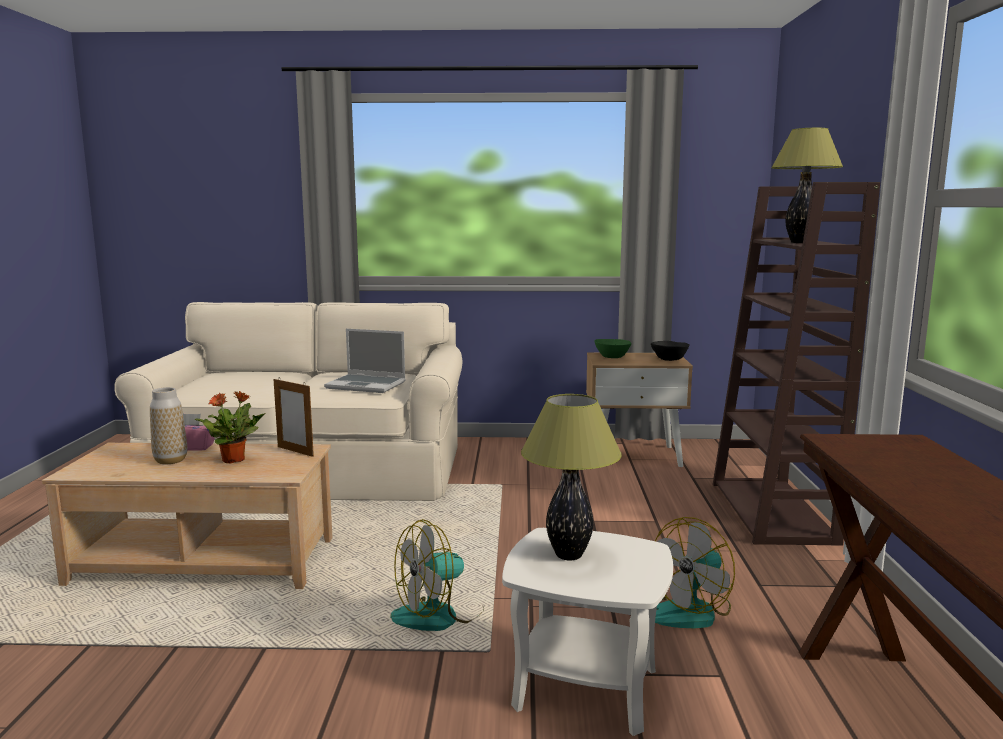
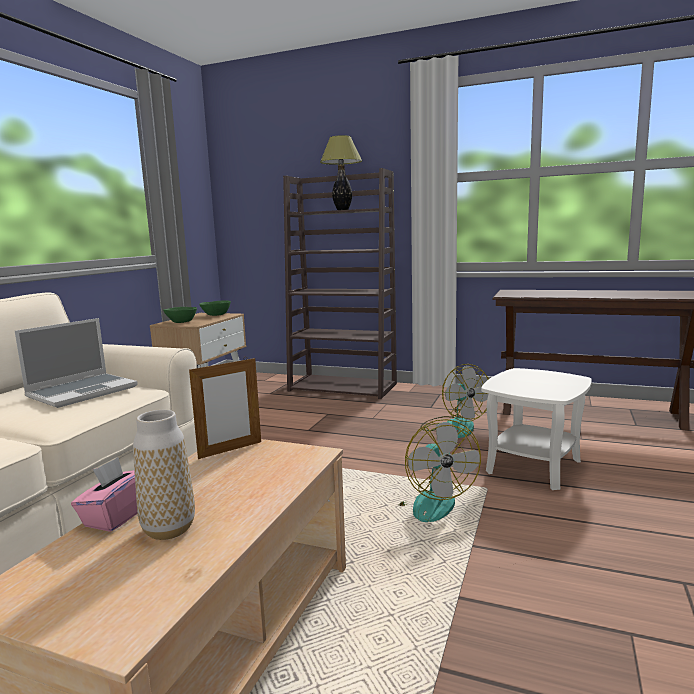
camera: 70 degrees left, 0 degrees up
(234, 460) = (222, 483): potted plant -> none
(569, 555) = (528, 385): table lamp -> none
(669, 359) = (216, 314): black bowl -> green bowl

